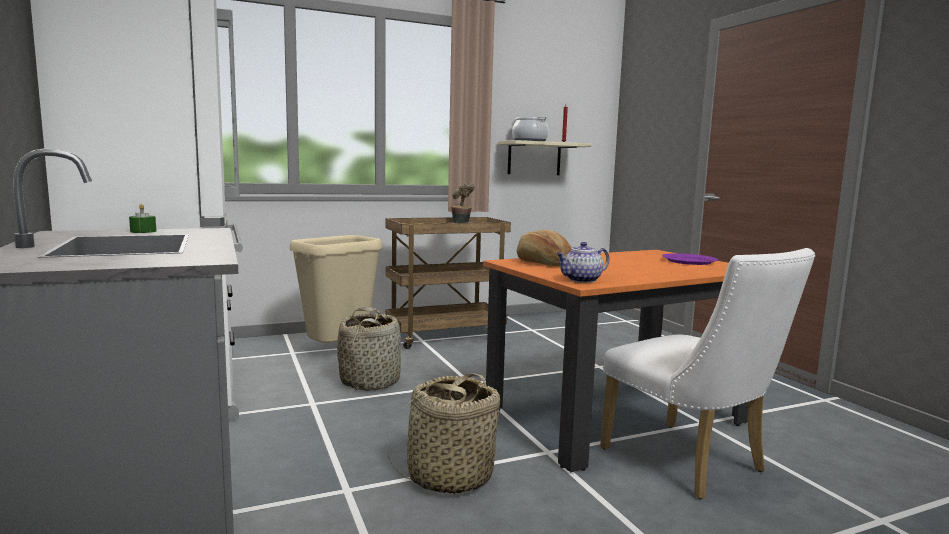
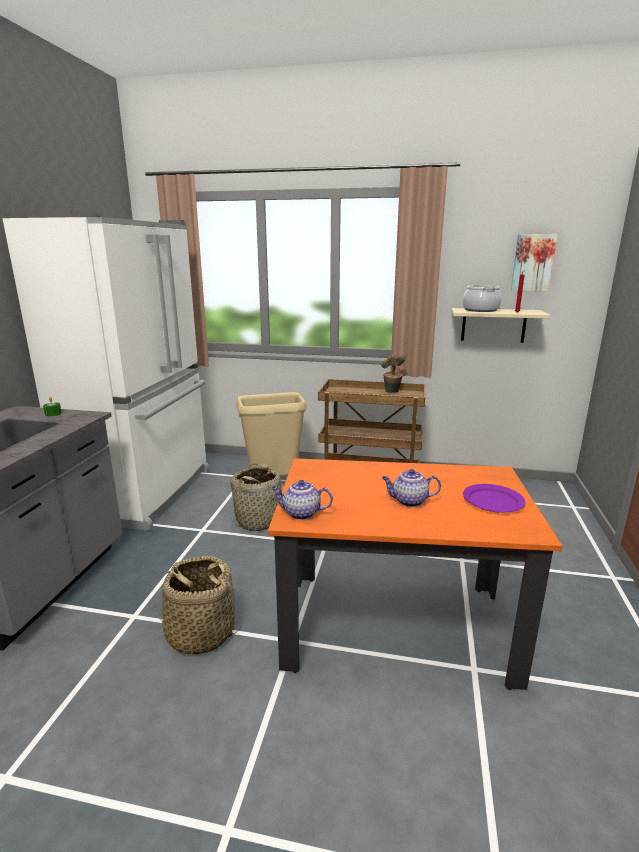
camera: 35 degrees right, 10 degrees up
(542, 263) = (332, 473): bread -> none
(561, 100) = (533, 262): none -> picture
(639, 267) = (409, 501): none -> teapot
(691, 464) = (393, 712): white chair -> none

